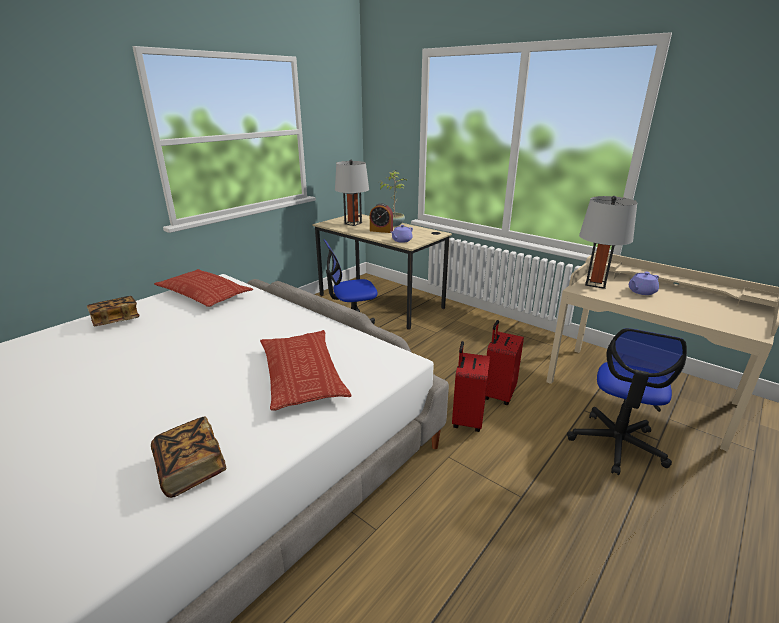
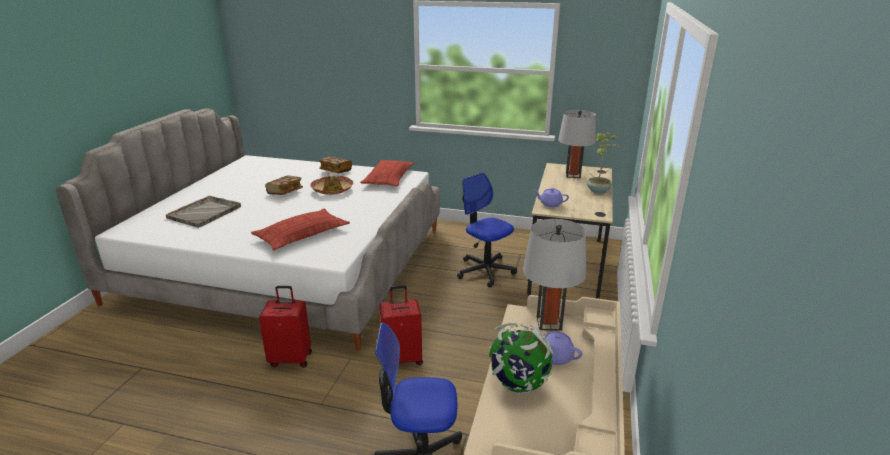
camera: 65 degrees right, 0 degrees up
(74, 470) = (205, 212): none -> grey tray
(182, 332) = (332, 190): none -> hat
(191, 468) = (210, 233): book -> book (285, 192)
(381, 230) = (568, 190): alarm clock -> none
(498, 394) = (454, 370): red suitcase -> red suitcase (291, 358)
(679, 309) = (518, 384): none -> globe

